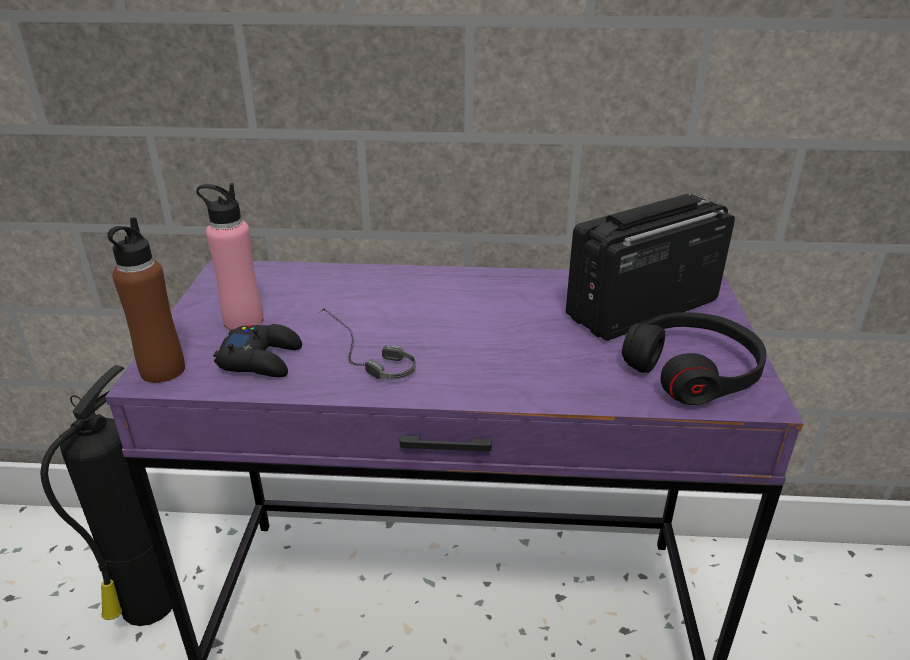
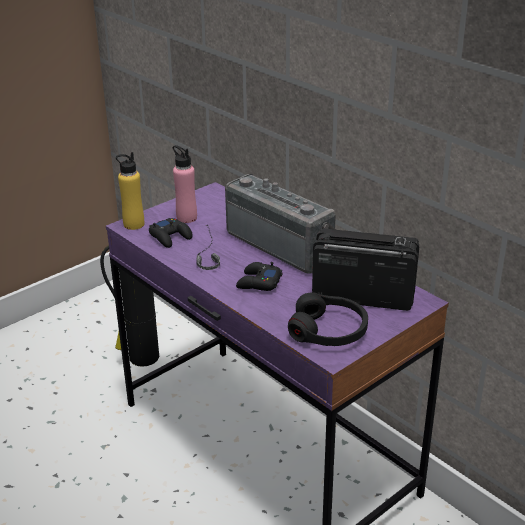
camera: 45 degrees right, 0 degrees up
(162, 370) = (133, 224): brown bottle -> yellow bottle
(445, 296) = (283, 245): none -> radio
(501, 357) = (258, 283): none -> black game controller

